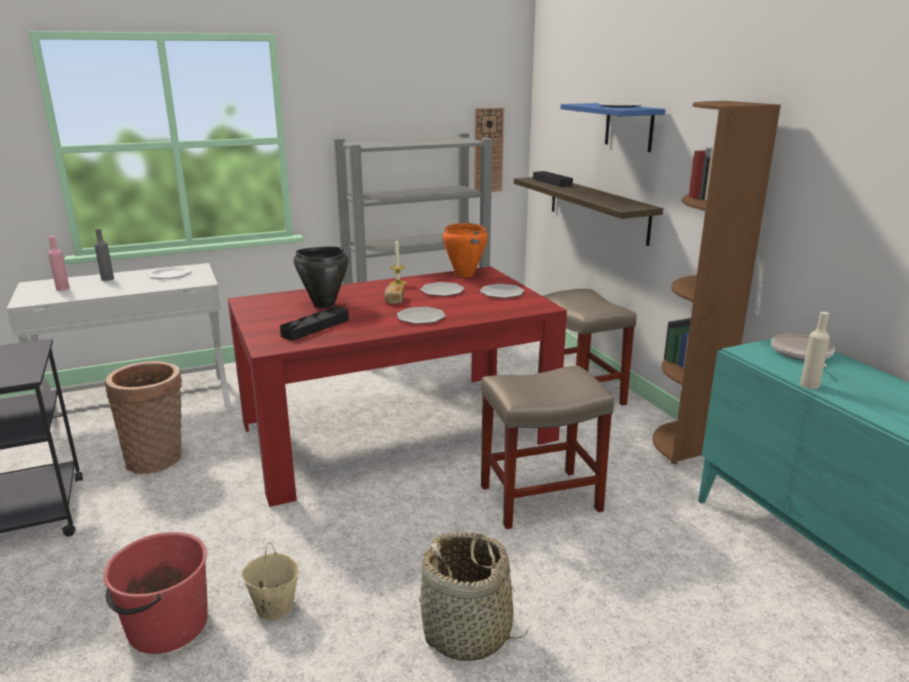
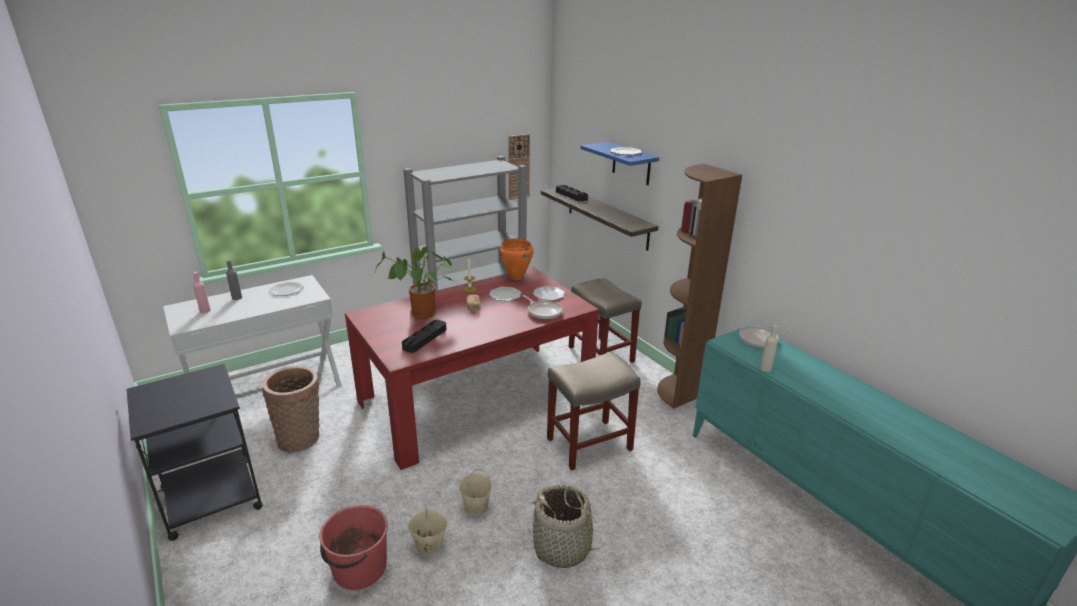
camera: 10 degrees left, 5 degrees up
(323, 304) = (422, 315): black cooking pot -> potted plant
(356, 563) = (476, 507): none -> beige bucket
(421, 317) = (498, 323): plate -> none
(488, 309) = (543, 312): none -> frying pan

